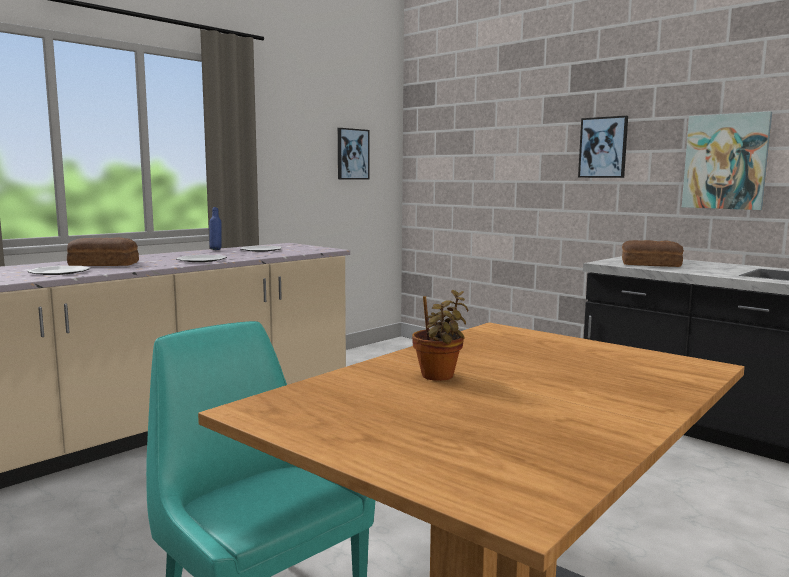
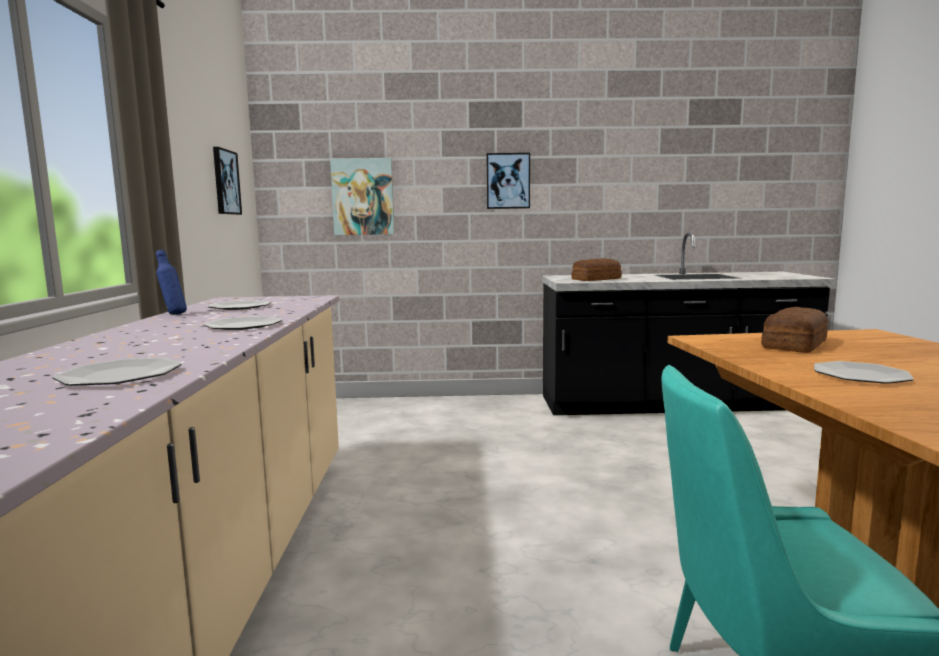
camera: 45 degrees left, 0 degrees up
(103, 264) = (117, 353): bread -> bread (792, 344)
(439, 377) = (860, 375): potted plant -> plate
(725, 162) = (612, 194): picture -> picture (363, 197)

